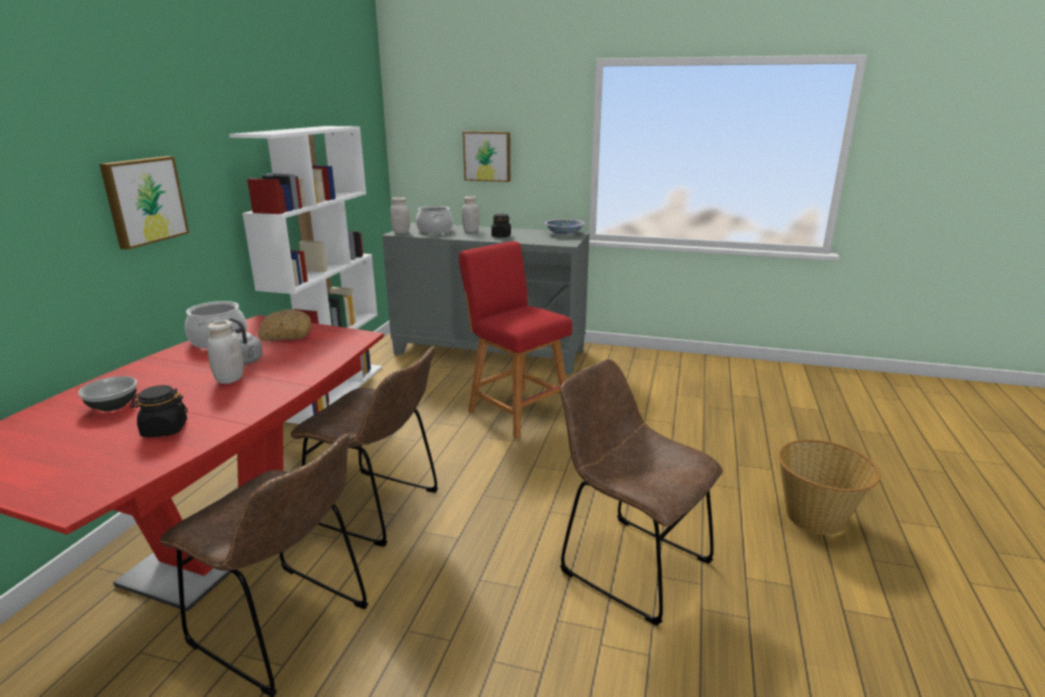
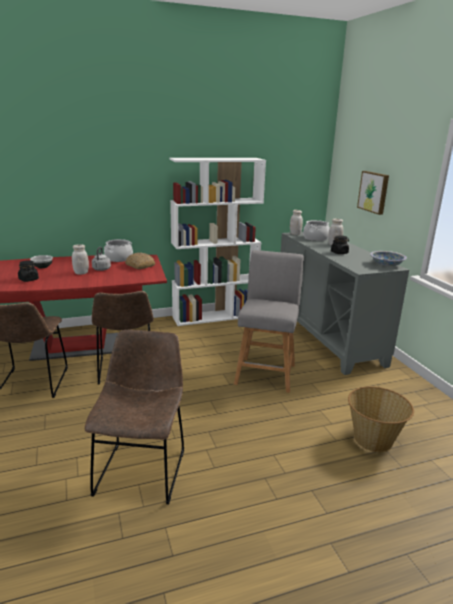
camera: 55 degrees right, 0 degrees up
(143, 201) = (108, 185): picture -> none
(516, 410) = (266, 372): red stool -> grey stool
(816, 517) = (277, 555): basket -> basket (373, 440)

